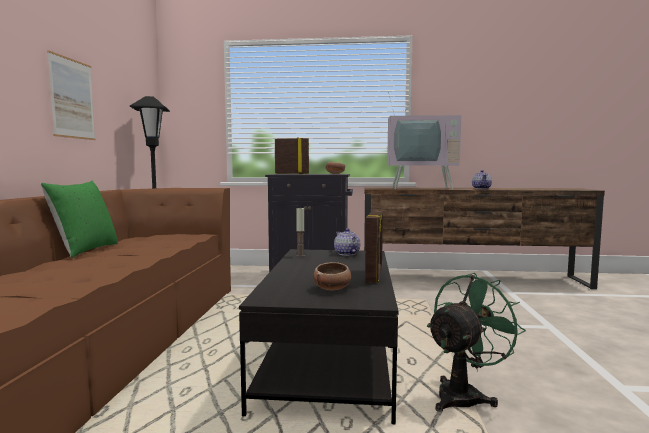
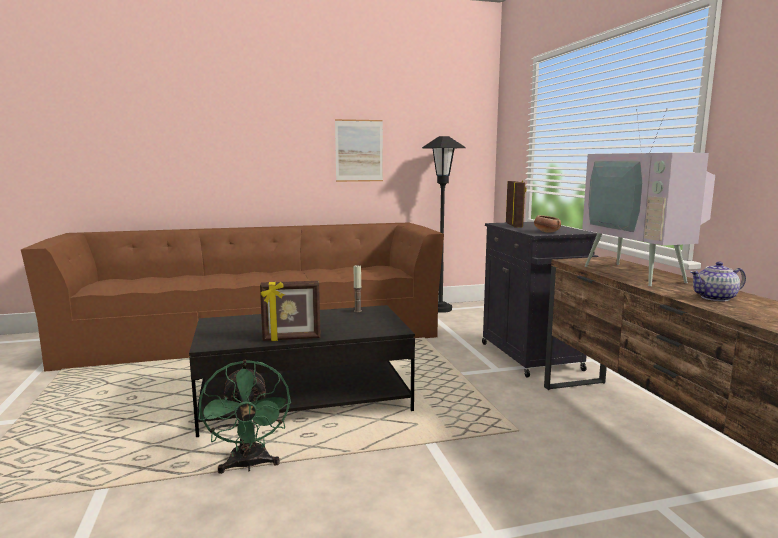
camera: 70 degrees right, 5 degrees up
(85, 250) = (325, 267): green pillow -> none
(332, 288) = (243, 331): bowl -> none
(347, 254) = (381, 323): teapot -> none
(464, 395) = (249, 465): green fan -> green fan turned 45 degrees clockwise

